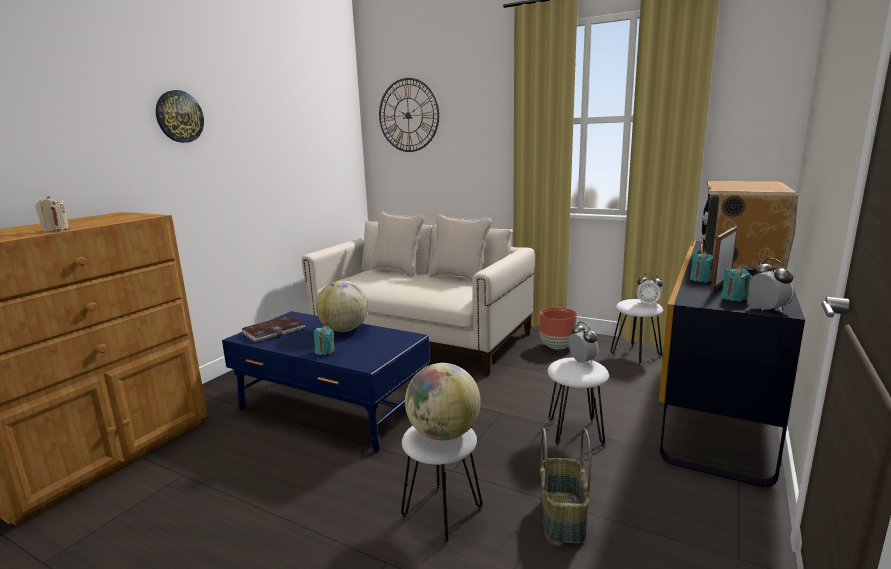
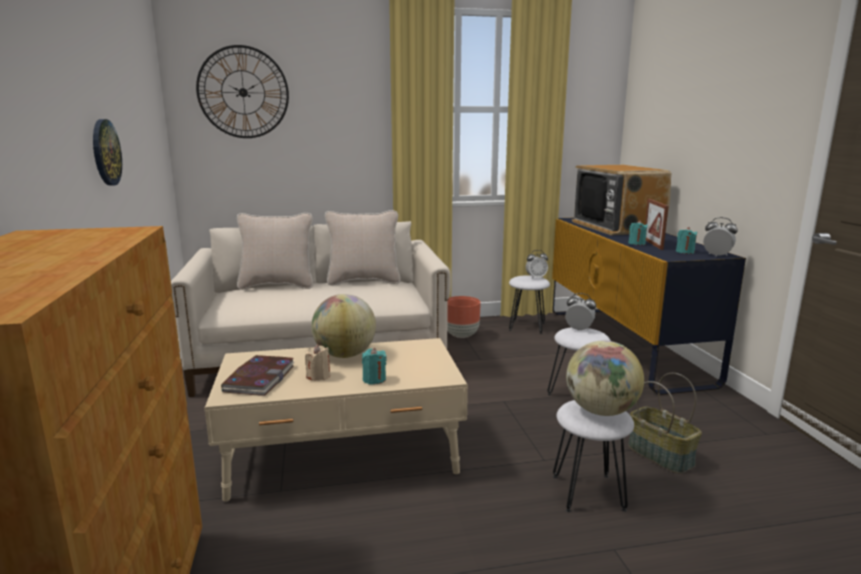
camera: 40 degrees left, 0 degrees up
(55, 229) = (70, 260): beige candle -> beige candle (318, 376)
(179, 116) = (44, 70): wall clock -> wall clock (105, 152)
(333, 408) = (344, 455): blue coffee table -> beige coffee table

